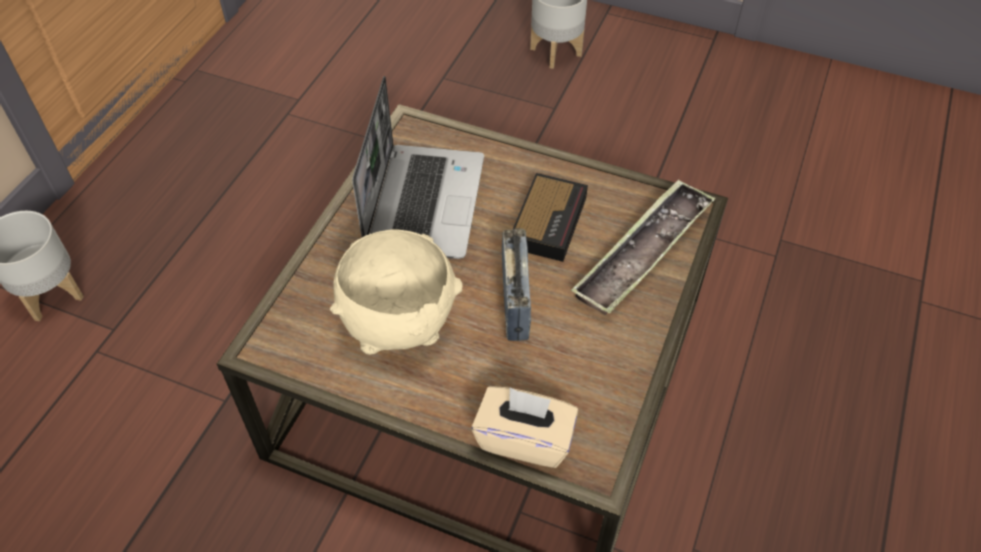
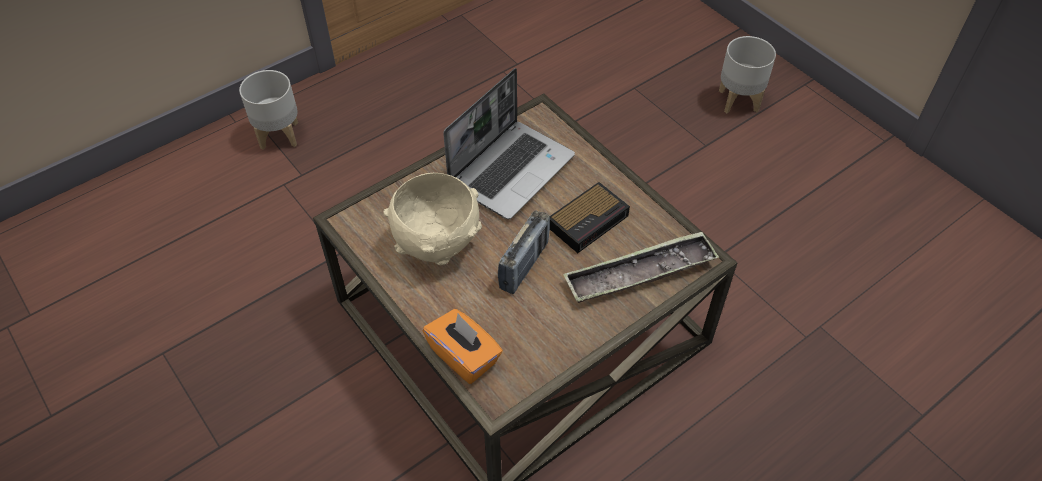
camera: 30 degrees right, 0 degrees up
(524, 439) = (464, 356): beige tissue box -> orange tissue box

